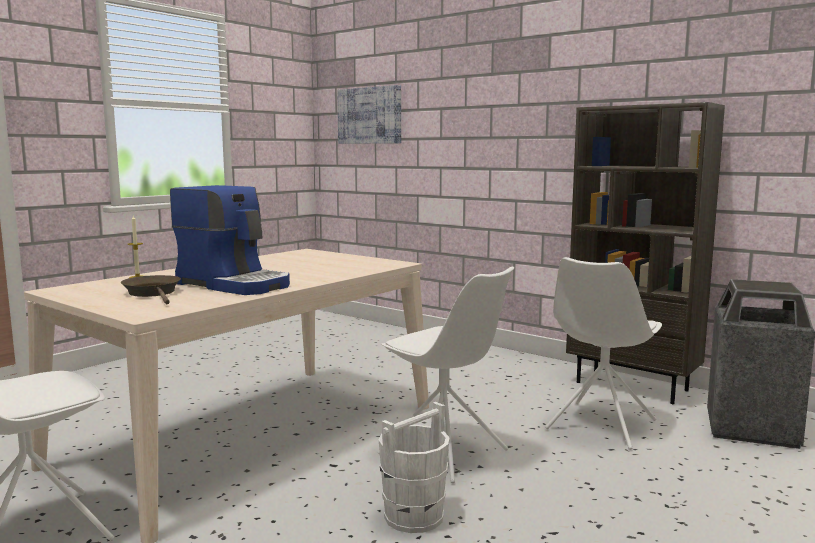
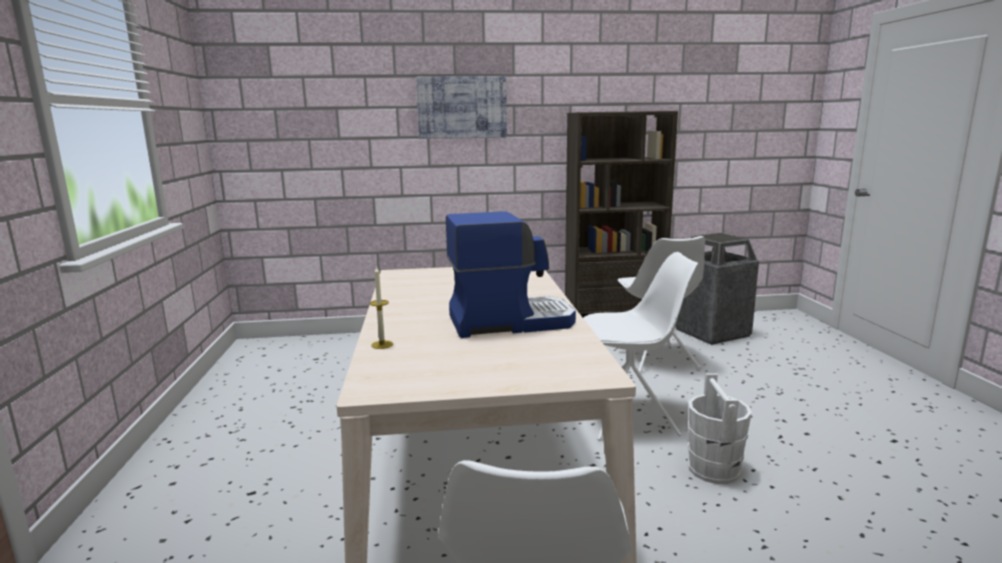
camera: 45 degrees left, 5 degrees up
(153, 293) = (491, 354): brown frying pan -> none
(369, 115) = (299, 113): picture -> picture (462, 107)

